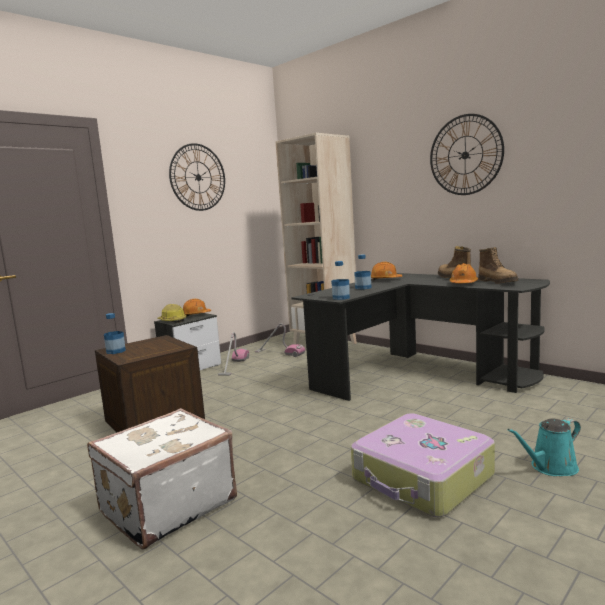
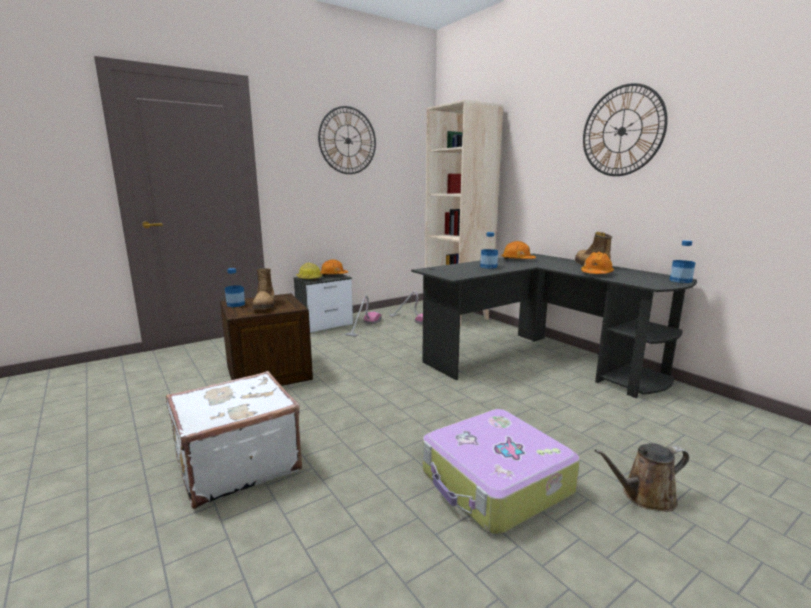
camera: 10 degrees right, 5 degrees up
(341, 298) = (458, 276): bottle -> bottle (680, 281)
(498, 282) = (636, 276): boot -> boot (265, 306)
(550, 467) = (644, 496): turquoise watering can -> brown watering can

